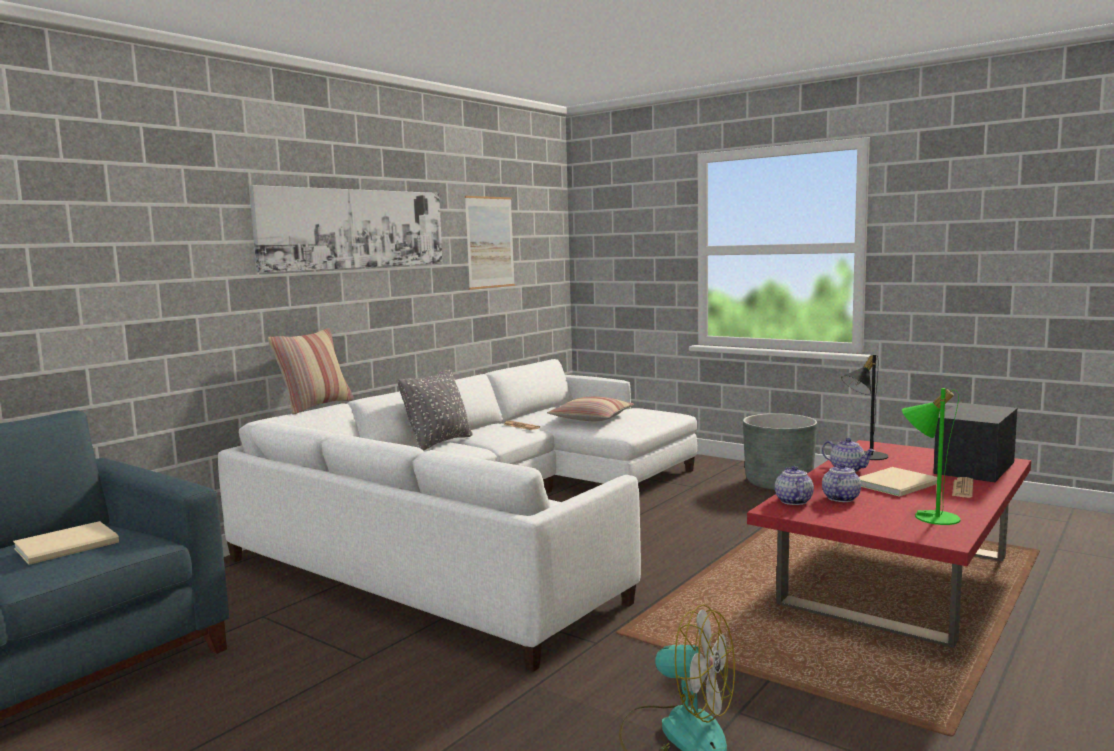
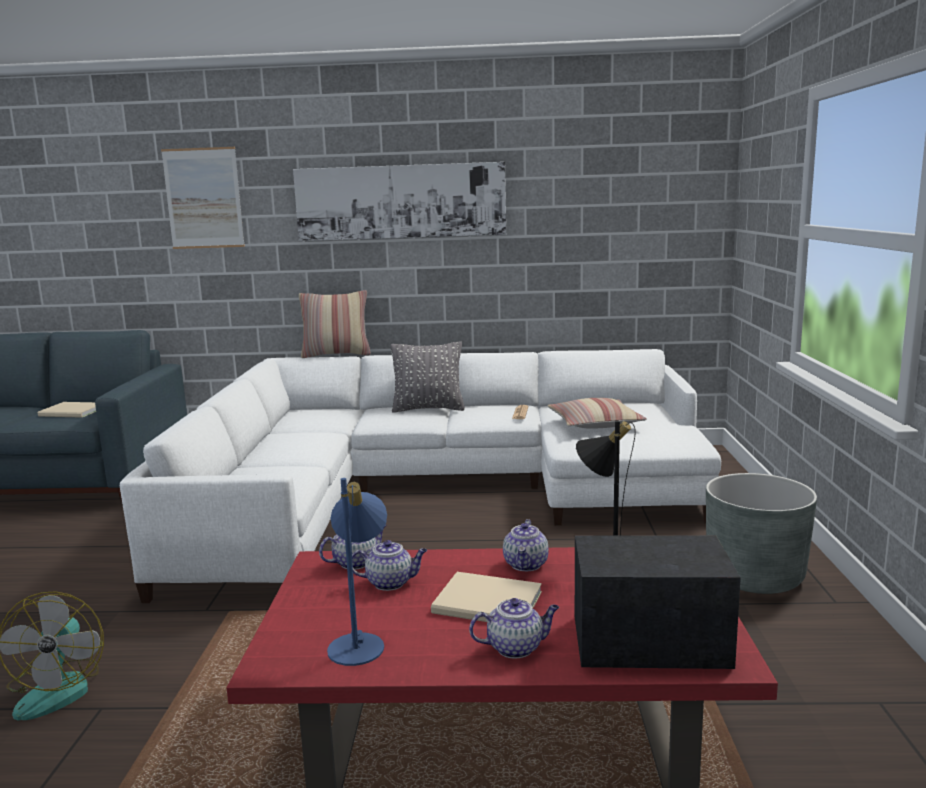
camera: 55 degrees right, 5 degrees up
(490, 242) = (585, 211): picture -> picture (203, 198)
(928, 516) = (360, 643): green table lamp -> blue table lamp
(962, 488) = (516, 647): newspaper -> teapot

